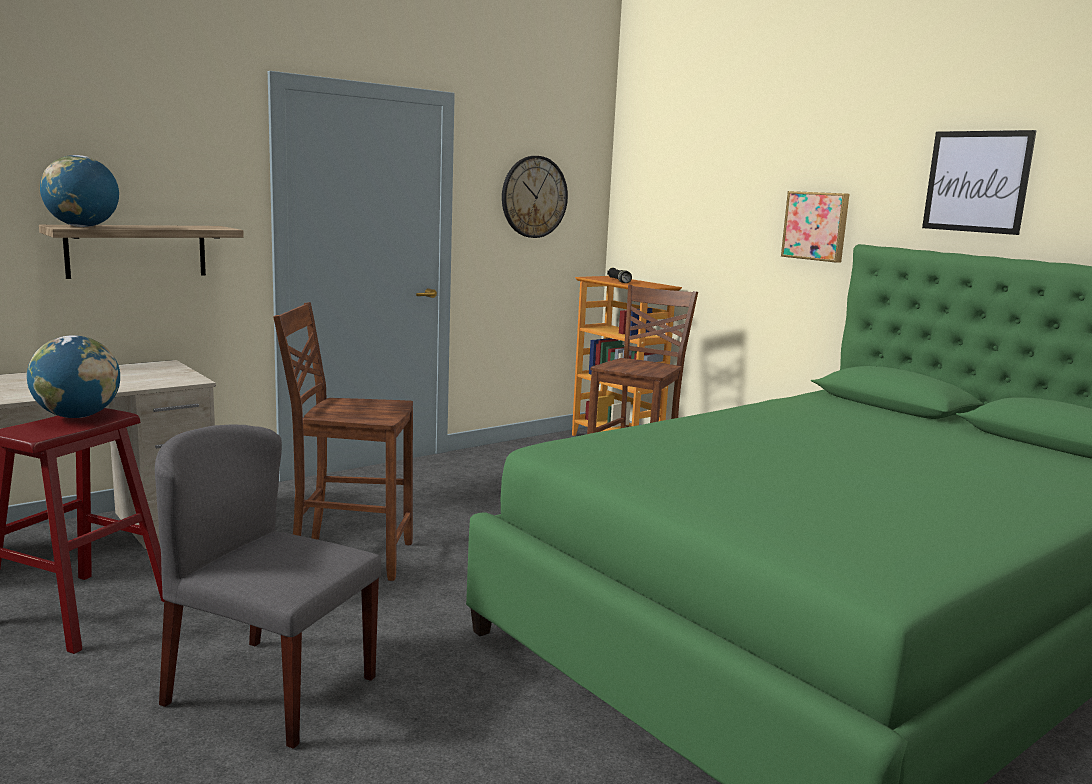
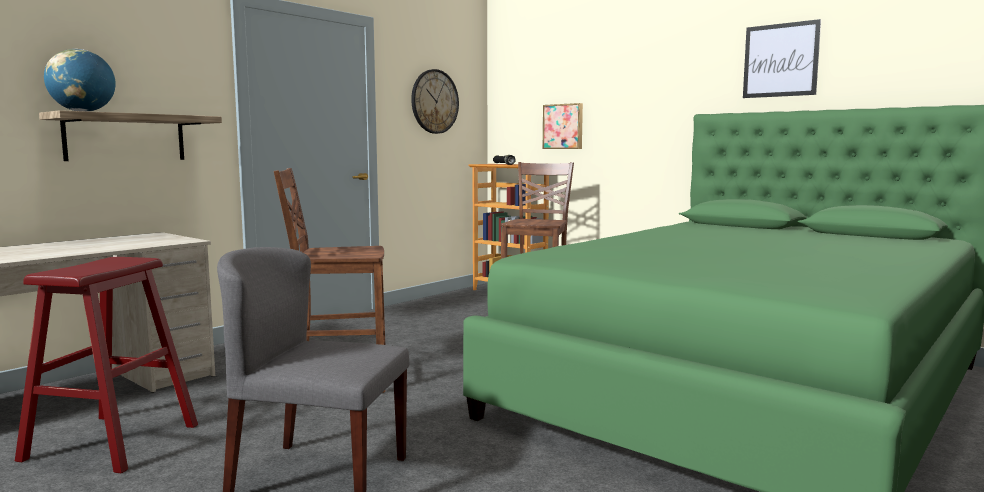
camera: 10 degrees left, 5 degrees down
(77, 416) = (106, 262): globe -> none
(816, 226) = (659, 106): picture -> picture (563, 126)

